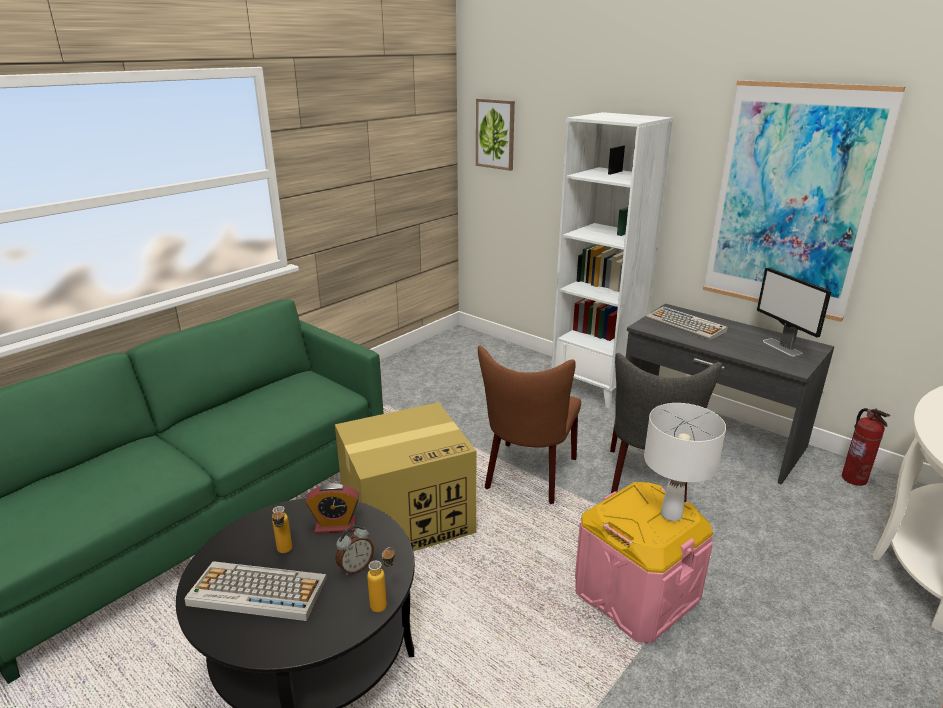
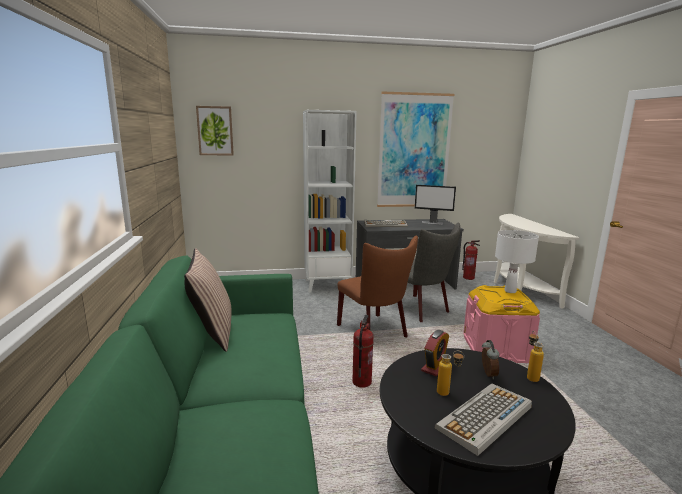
camera: 50 degrees left, 10 degrees down
(268, 386) = (212, 332): none -> pillow
(409, 517) = (361, 382): cardboard box -> fire extinguisher

